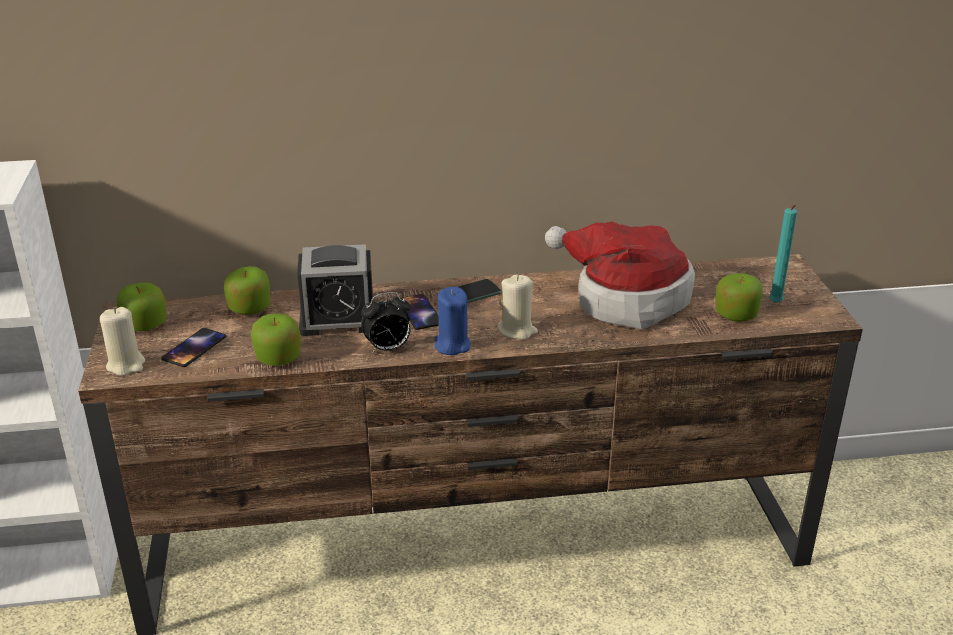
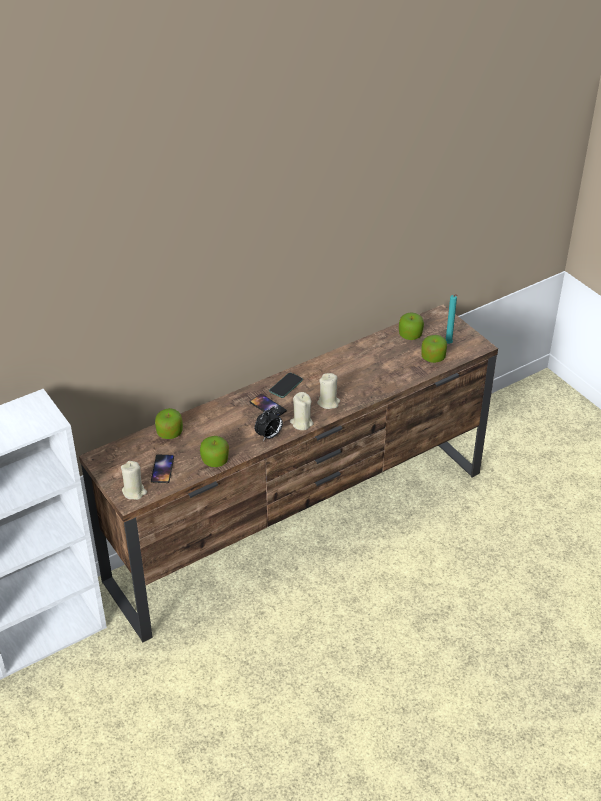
camera: 25 degrees left, 10 degrees up
(145, 325) = (119, 463): apple -> apple (410, 335)
(338, 319) = (227, 425): alarm clock -> none
(452, 345) = (301, 423): blue candle -> beige candle
(624, 299) = (370, 364): hat -> none

